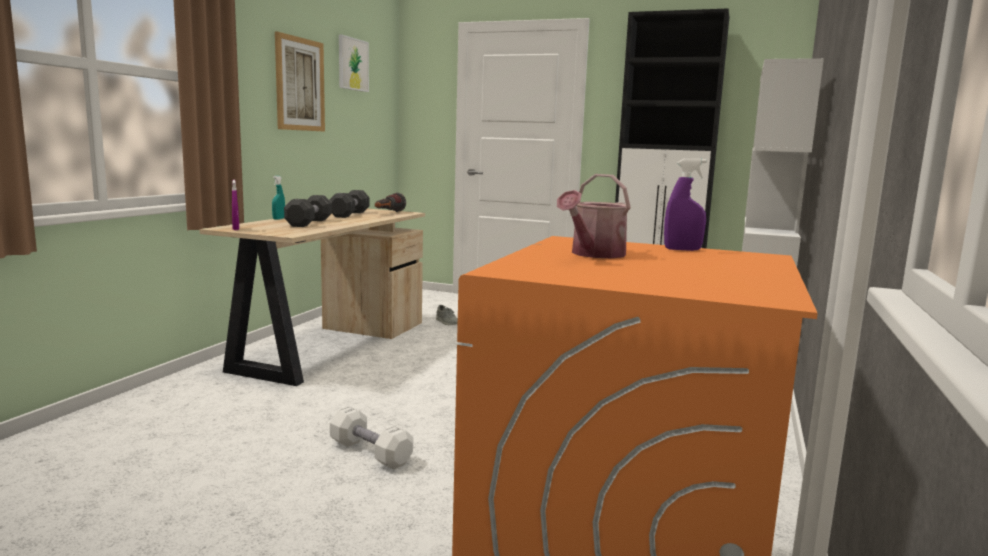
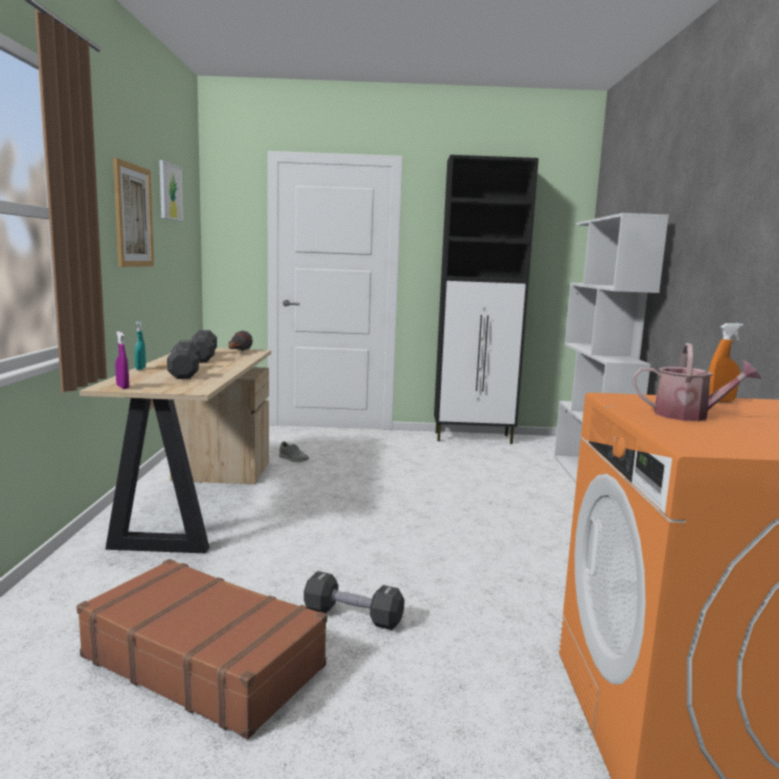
camera: 20 degrees left, 0 degrees up
(217, 462) = (204, 661): none -> brown suitcase
(370, 453) = (353, 616): white dumbbell -> black dumbbell
(594, 254) = (688, 415): watering can -> watering can turned 90 degrees counterclockwise
(682, 249) = (720, 401): purple spray bottle -> orange spray bottle

